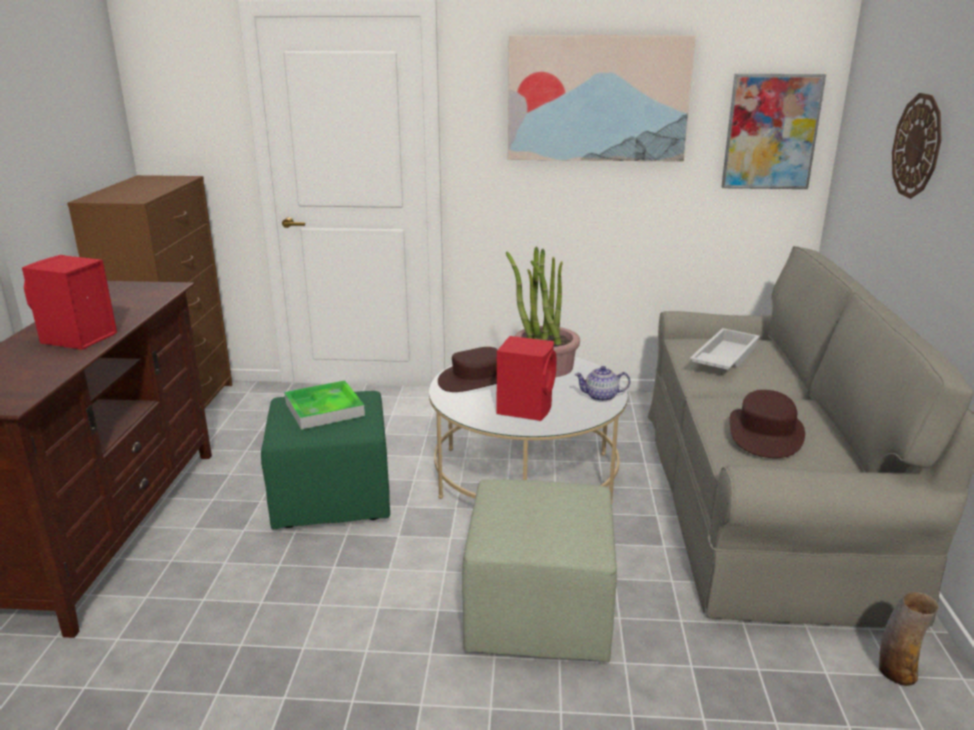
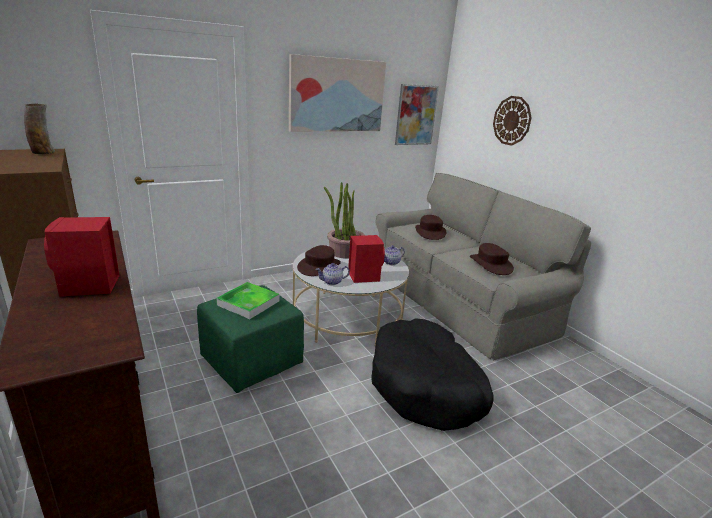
camera: 35 degrees left, 0 degrees up
(466, 406) = (332, 282): none -> teapot
(537, 613) = (425, 386): green ottoman -> black dog bed
(723, 357) = (430, 232): white tray -> brown hat
(896, 671) = (571, 357): vase -> vase (43, 152)

